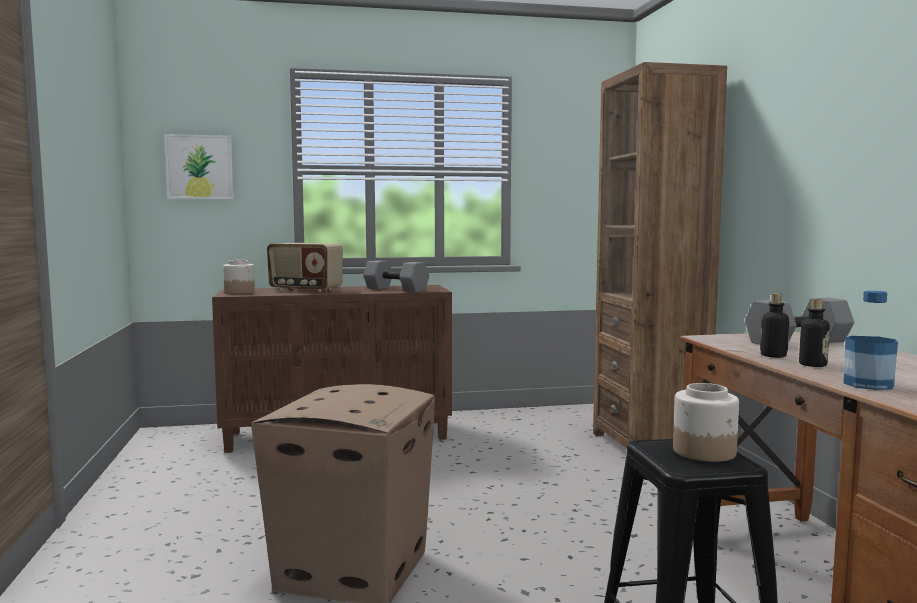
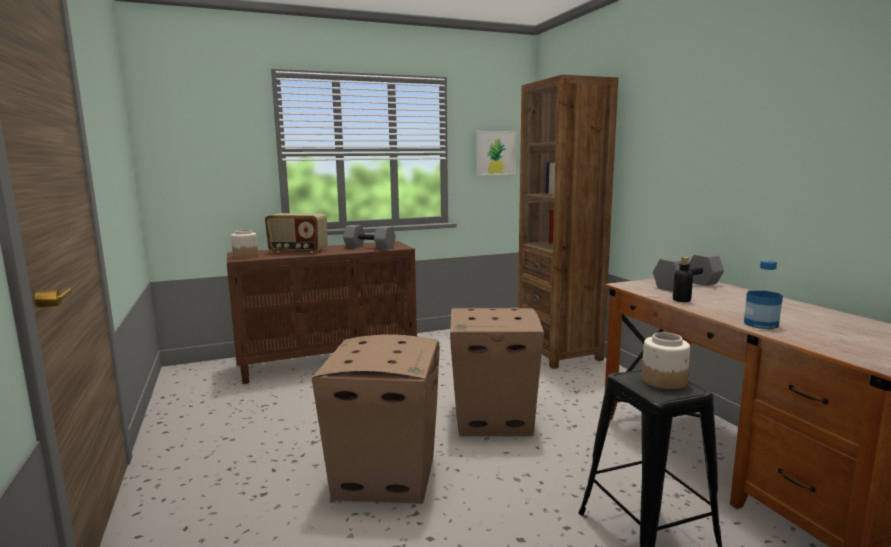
camera: 10 degrees left, 5 degrees up
(199, 167) = (199, 152): picture -> picture (495, 153)
(525, 517) = (494, 419): none -> cardboard box
(812, 365) = (712, 307): bottle -> none

